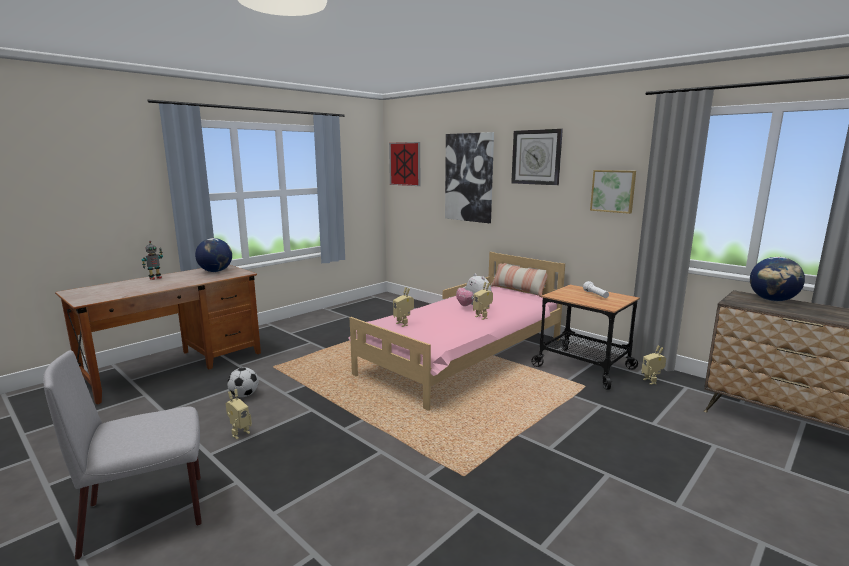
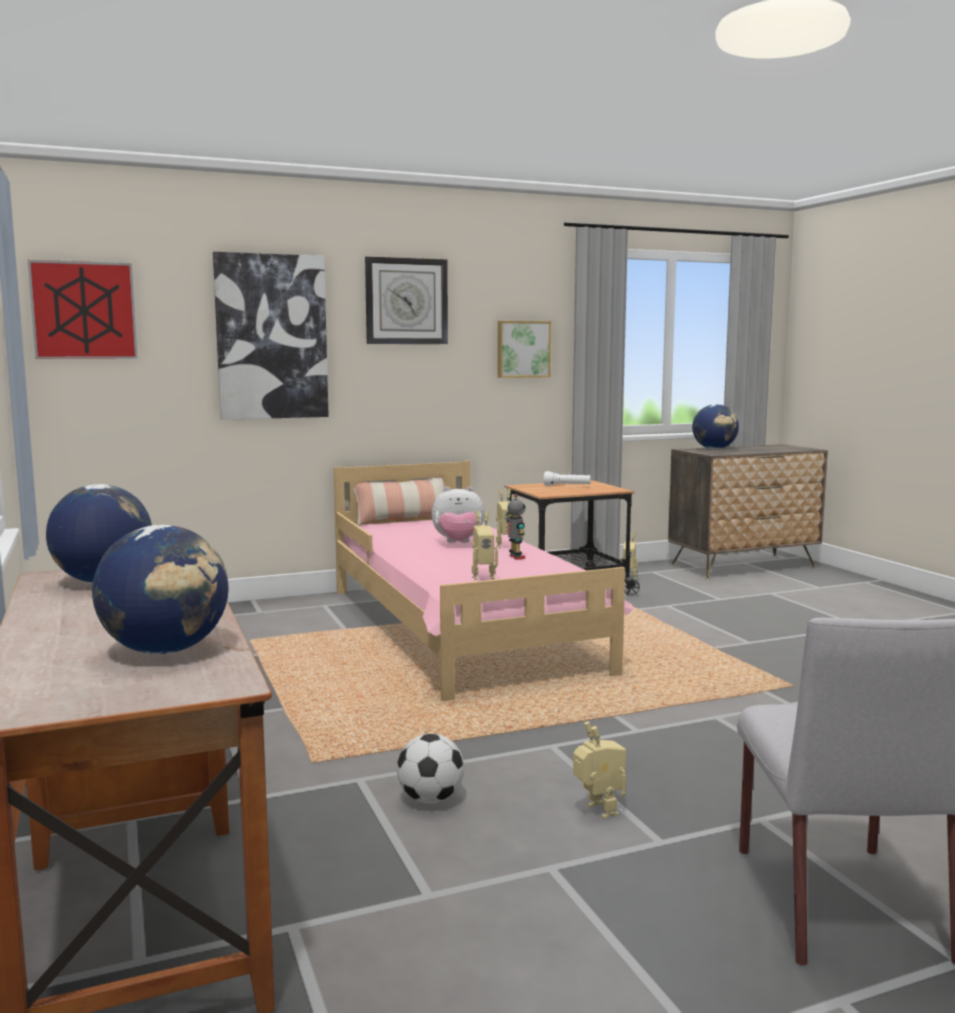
camera: 65 degrees left, 5 degrees down
(124, 291) = (166, 650): none -> globe
(155, 278) = (49, 627): toy robot -> toy robot (515, 557)

